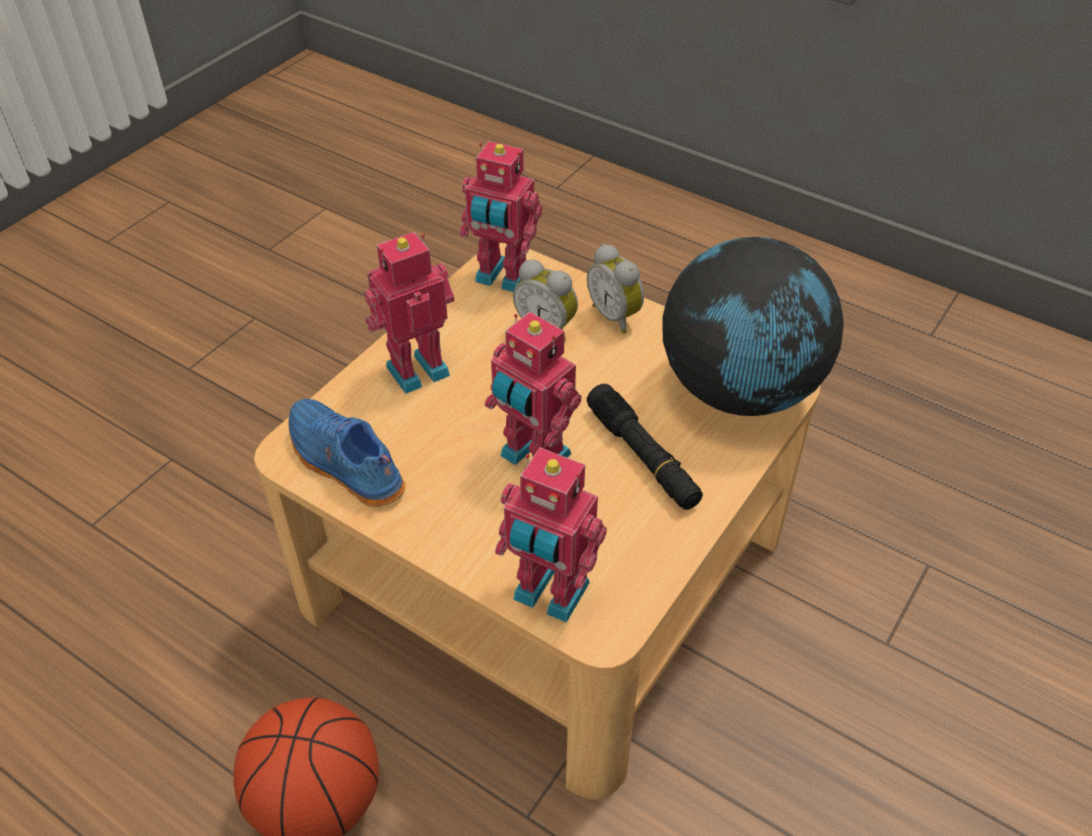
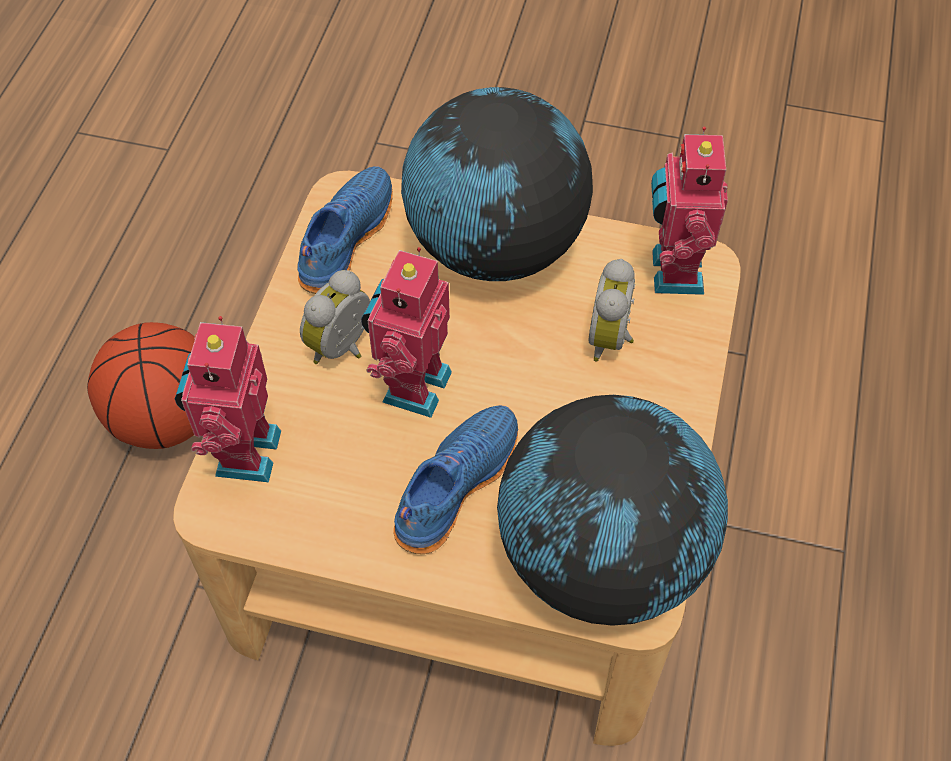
camera: 70 degrees right, 10 degrees up
(415, 368) = (494, 247): toy robot -> globe
(616, 316) = (666, 399): alarm clock -> alarm clock (343, 348)
(642, 456) = (453, 484): black flashlight -> blue shoe

